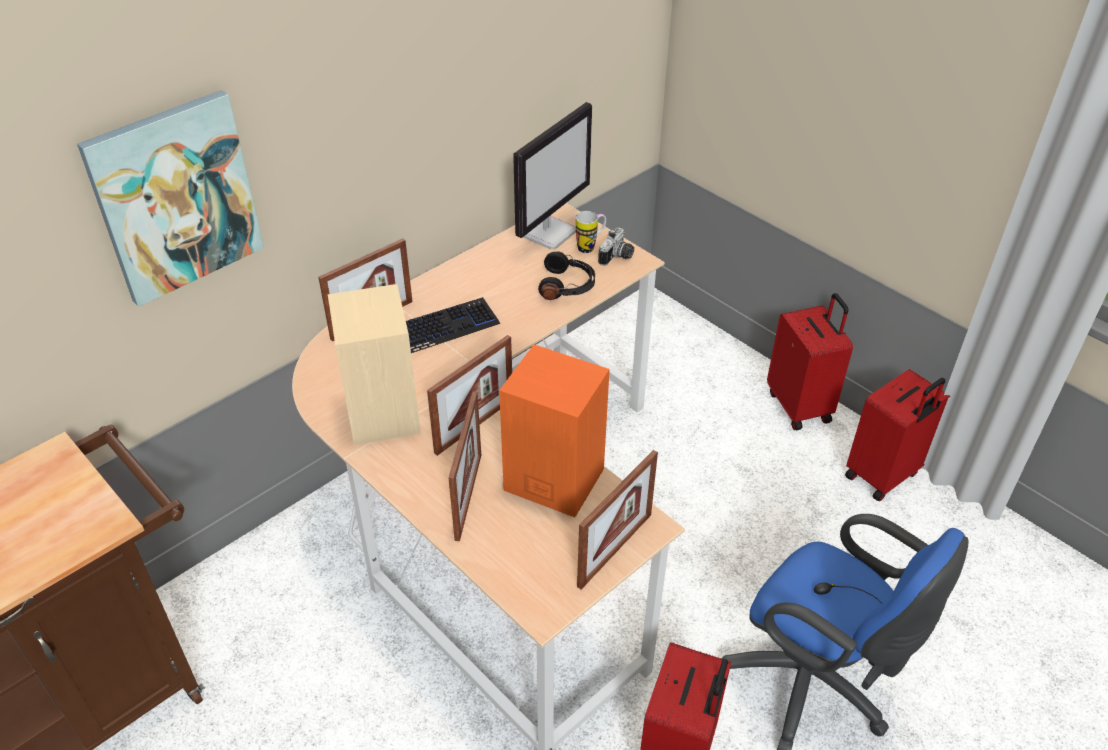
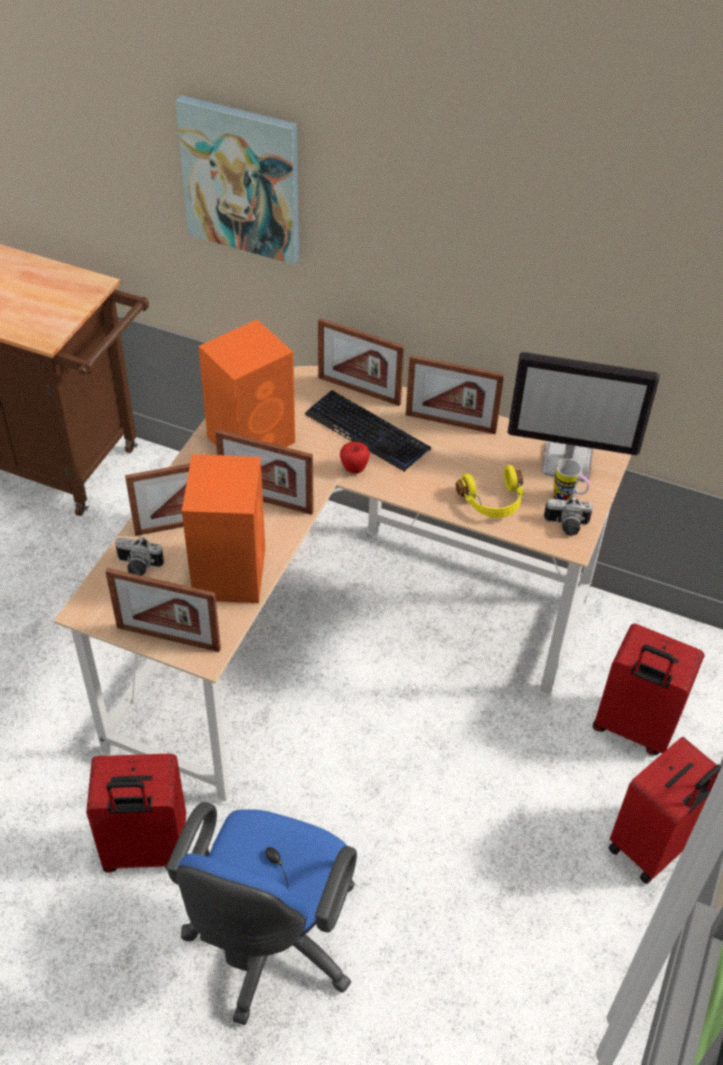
camera: 65 degrees right, 5 degrees up
(382, 411) = (253, 438): beige speaker -> orange speaker
(457, 279) = (450, 423): none -> picture frame
(472, 354) = (354, 469): none -> apple
(505, 550) = (138, 567): none -> camera
(567, 286) = (493, 502): black headphones -> yellow headphones
(883, 476) = (594, 961): red suitcase -> red suitcase (632, 728)

